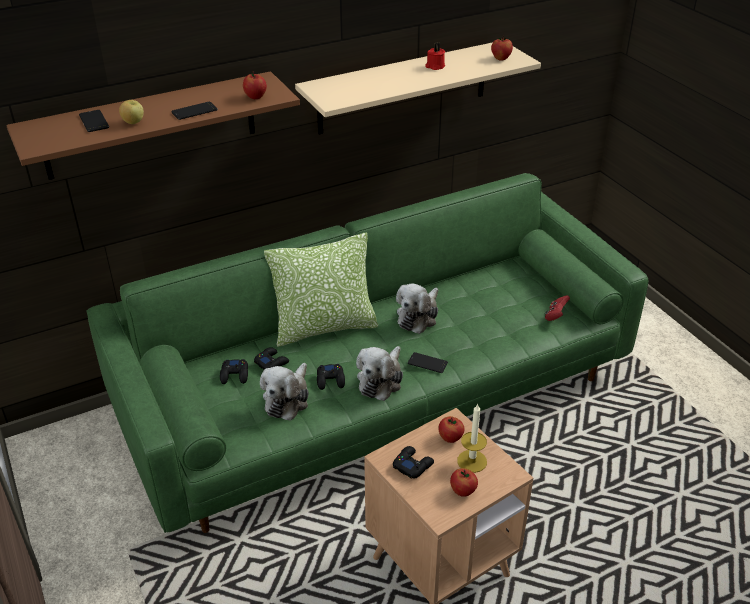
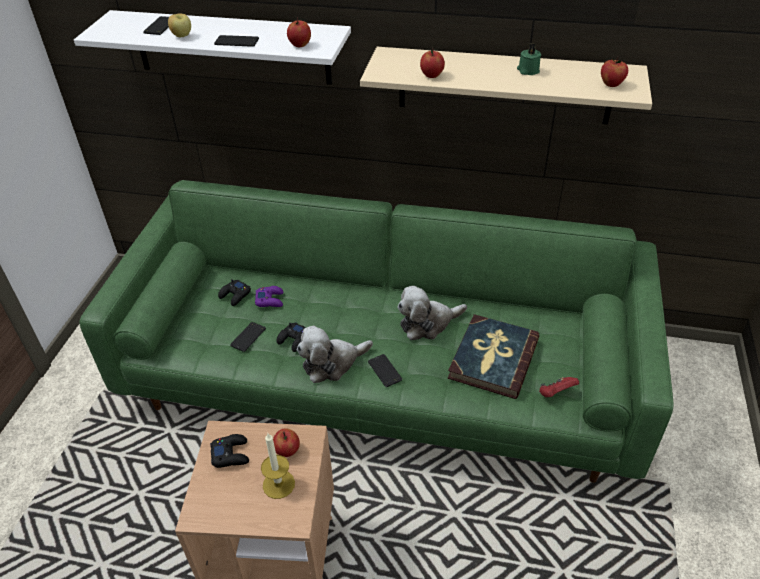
camera: 40 degrees right, 5 degrees up
(150, 126) = (231, 47): brown shelf -> white shelf
(271, 362) = (270, 300): black game controller -> purple game controller
(287, 399) = (248, 337): plush toy -> phone
(324, 327) = (342, 292): pillow -> none
(435, 66) = (528, 71): red candle -> green candle
(463, 491) = (239, 506): apple -> apple (432, 75)
(491, 315) = (493, 358): none -> book

